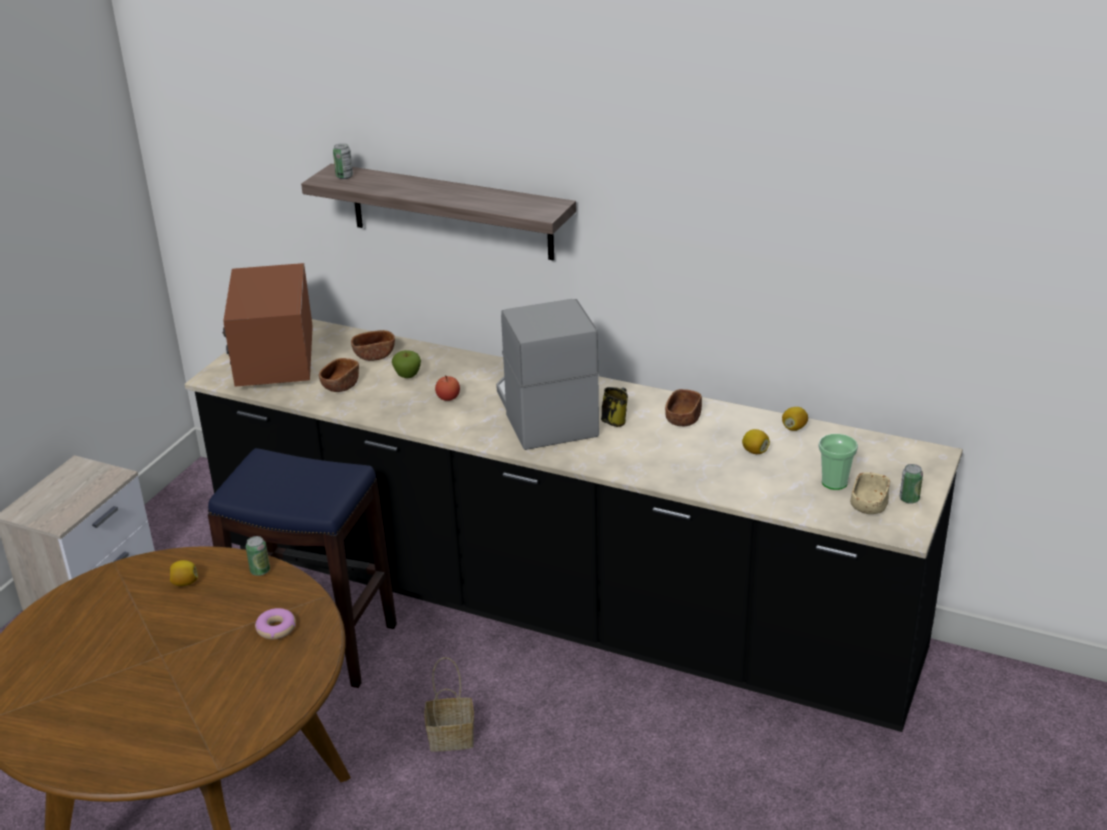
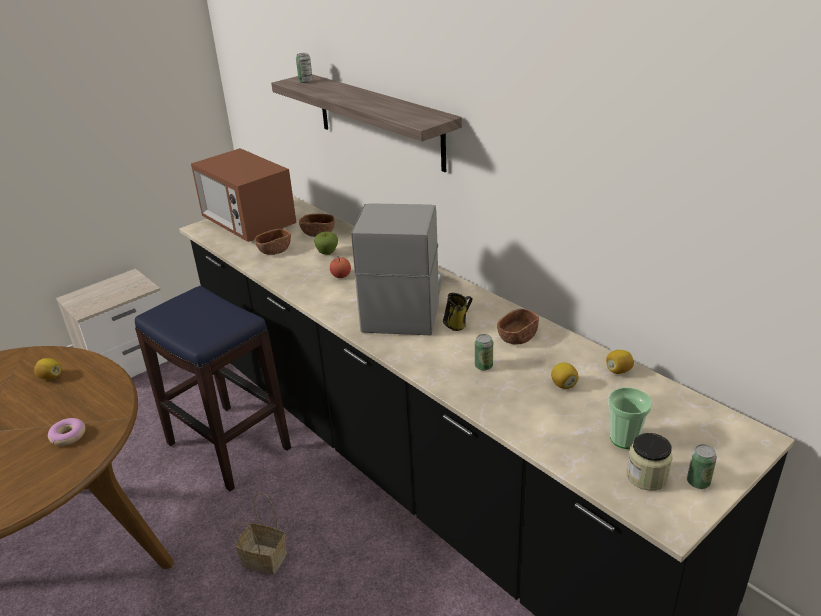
camera: 25 degrees right, 0 degrees up
(260, 571) = (106, 382): can -> can (483, 366)
(275, 362) = (248, 225): microwave -> microwave turned 60 degrees counterclockwise
(868, 505) = (646, 476): beige bowl -> jar

